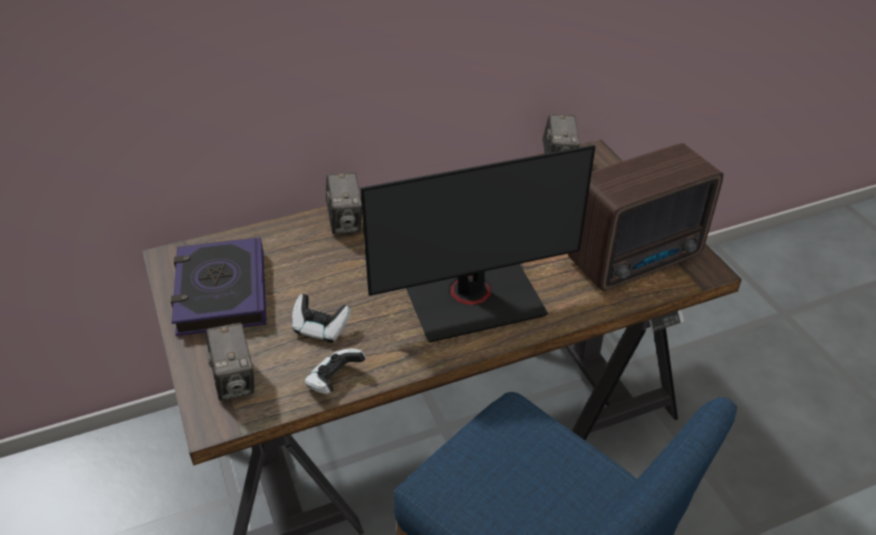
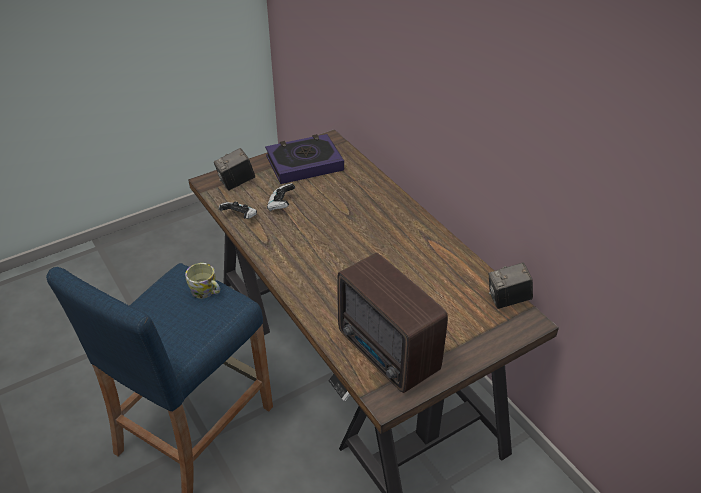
camera: 80 degrees right, 0 degrees up
(345, 222) = (384, 198): camera -> none
(474, 300) = (319, 266): monitor -> none
(487, 444) = (206, 291): none -> mug

